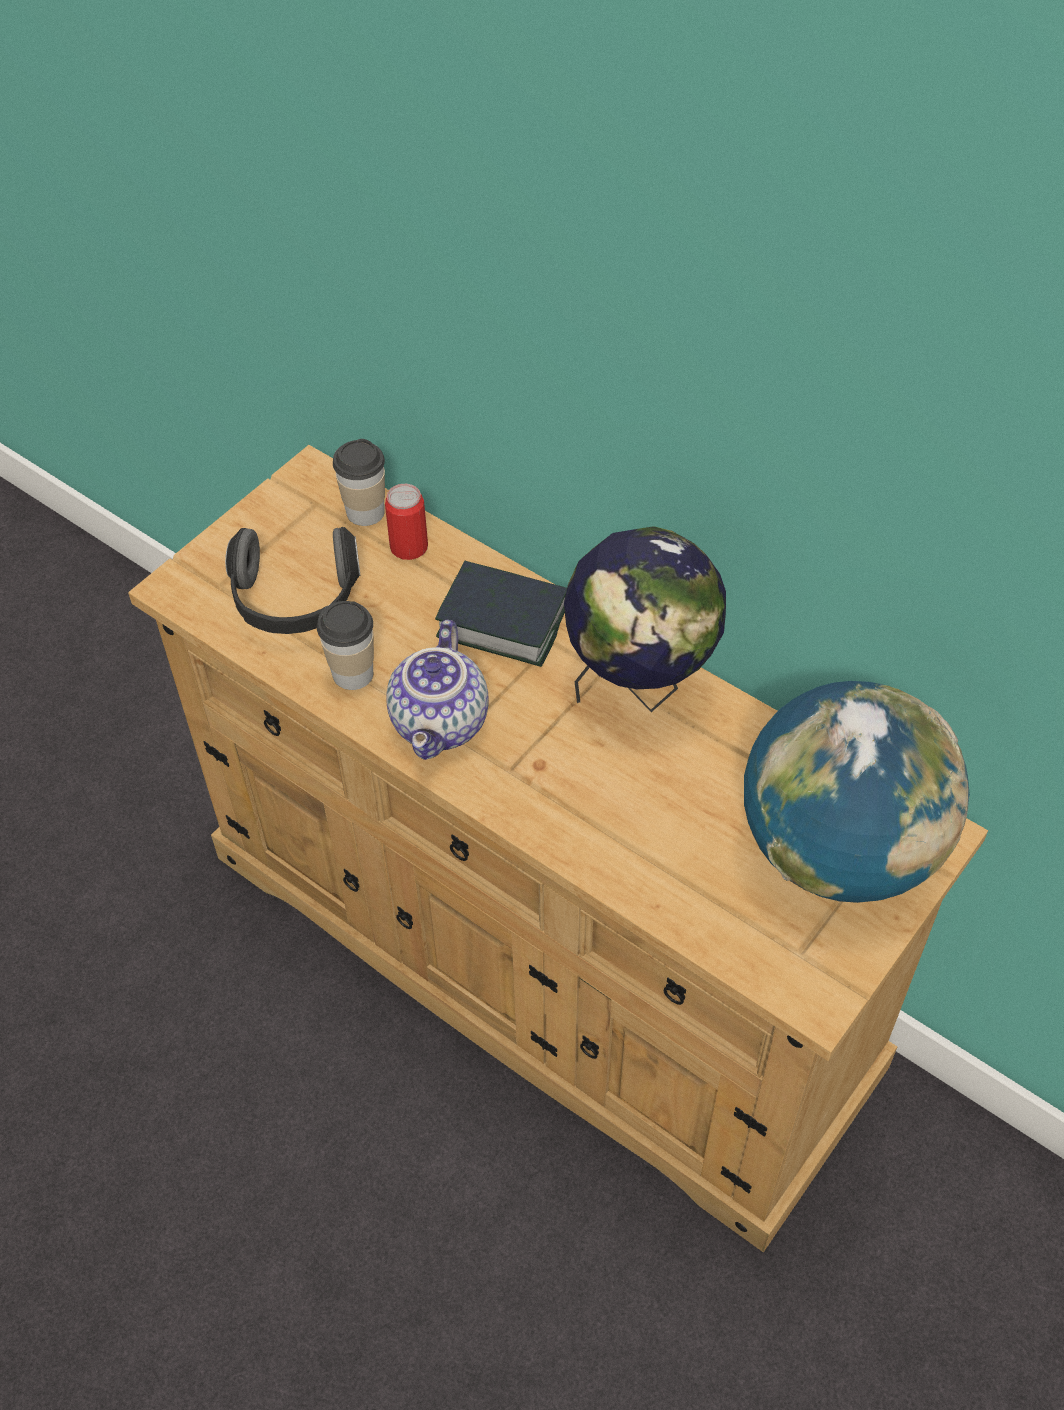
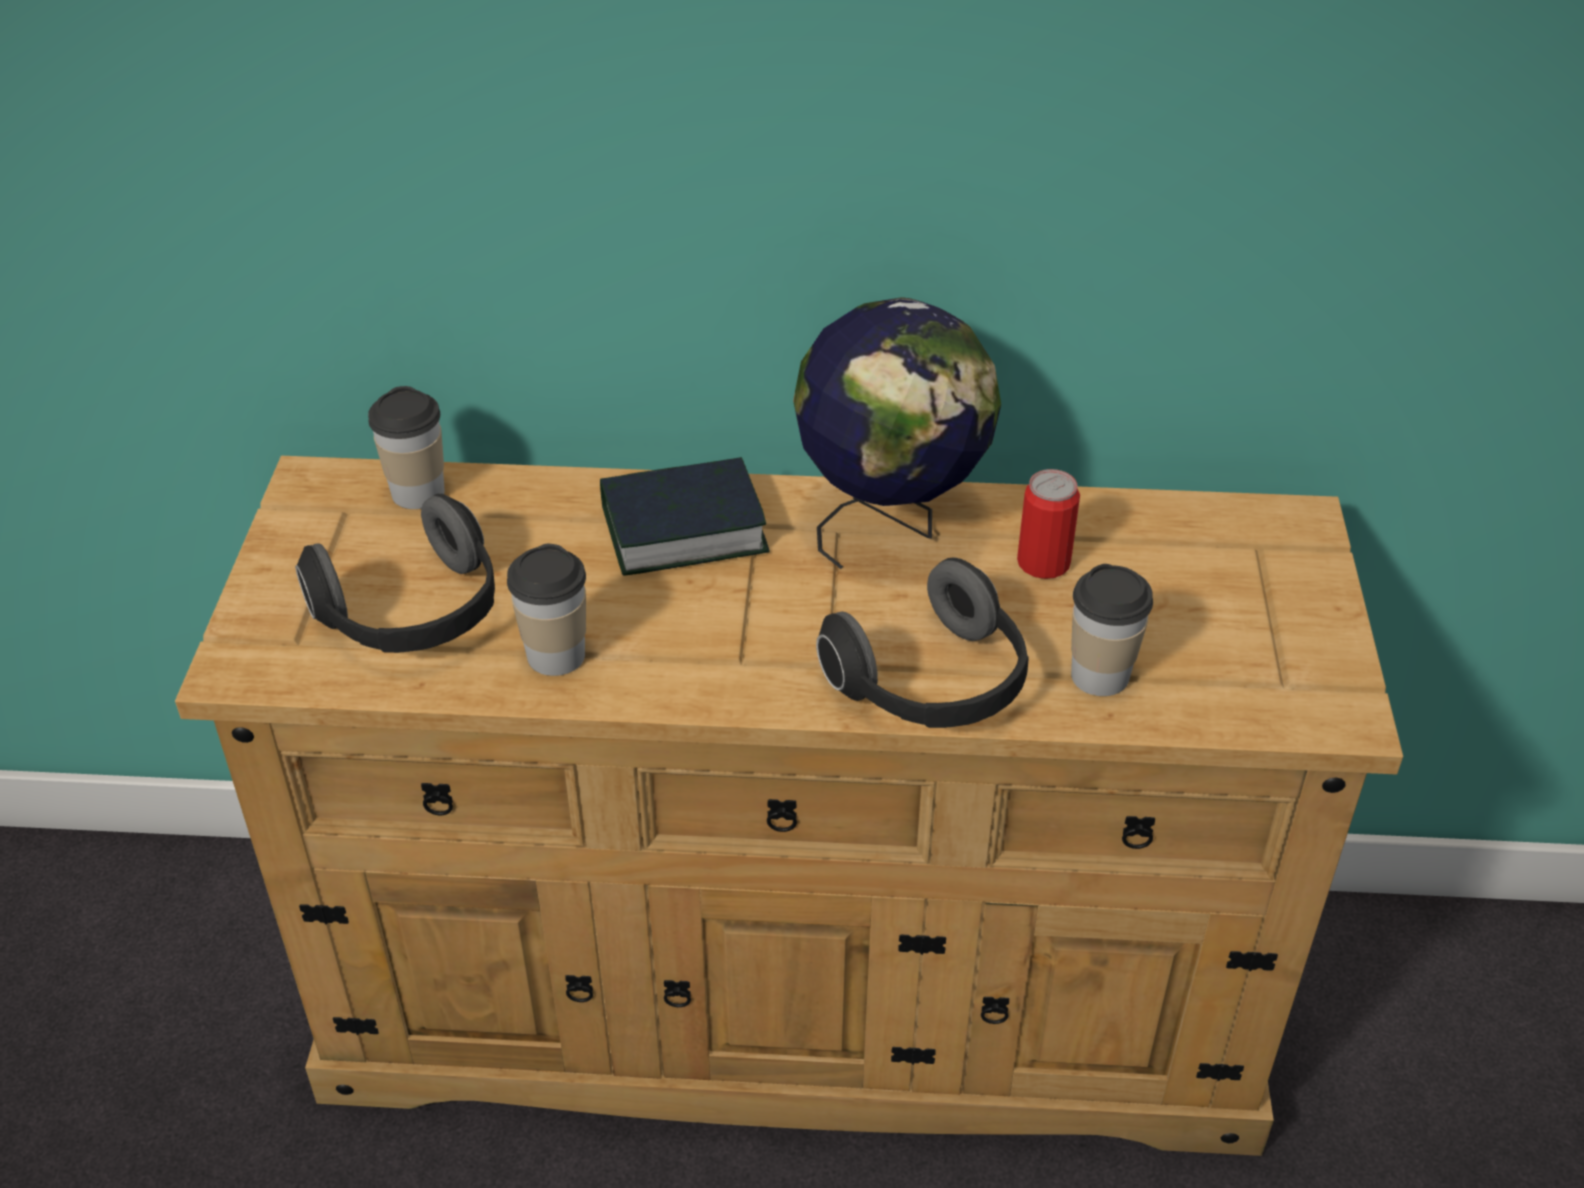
camera: 35 degrees left, 10 degrees down
(409, 547) = (504, 505): can -> can (1043, 563)
(442, 724) = (711, 657): teapot -> none
(561, 820) = (933, 685): none -> headphones
(676, 874) = (1100, 675): none -> cup
(838, 851) = (1229, 578): globe -> none

